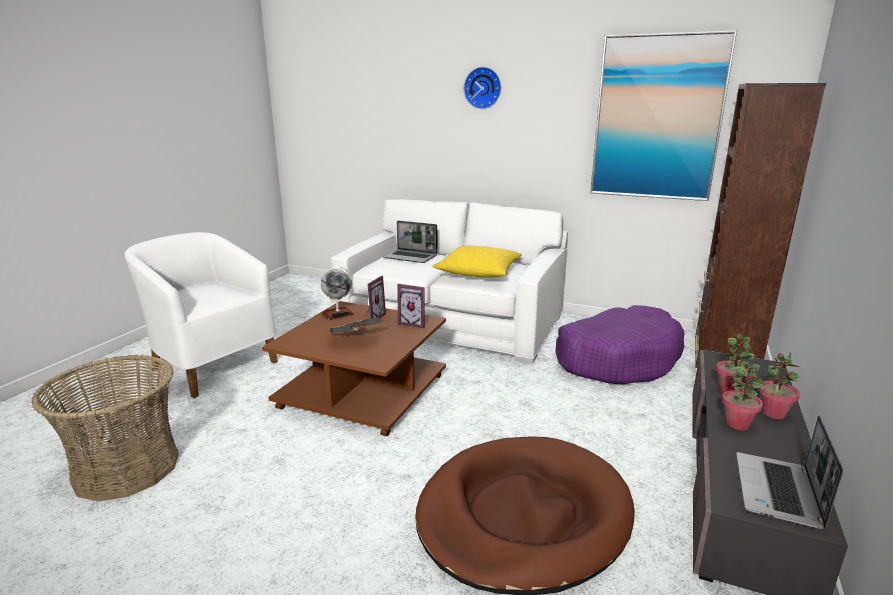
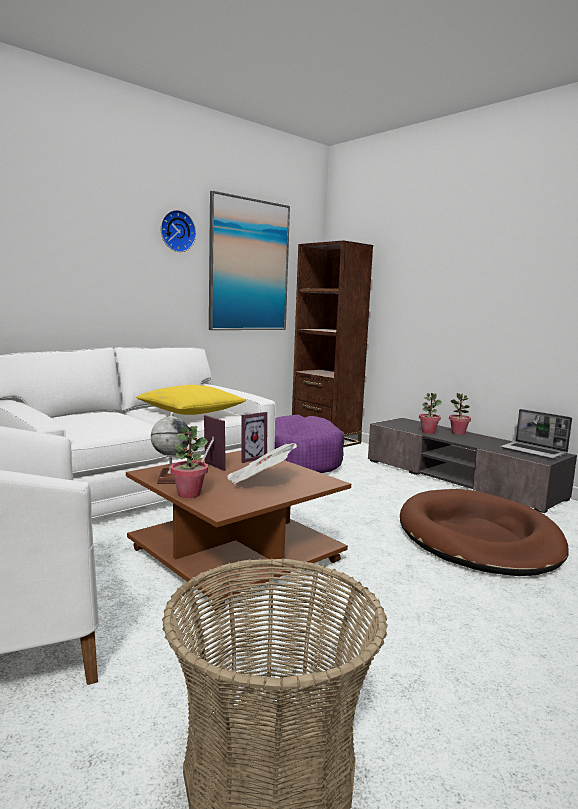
camera: 65 degrees left, 10 degrees down
(411, 257) = (90, 418): laptop -> none
(483, 88) = (102, 221): wall clock -> wall clock (176, 231)
(737, 424) = (466, 440): potted plant -> potted plant (189, 494)

